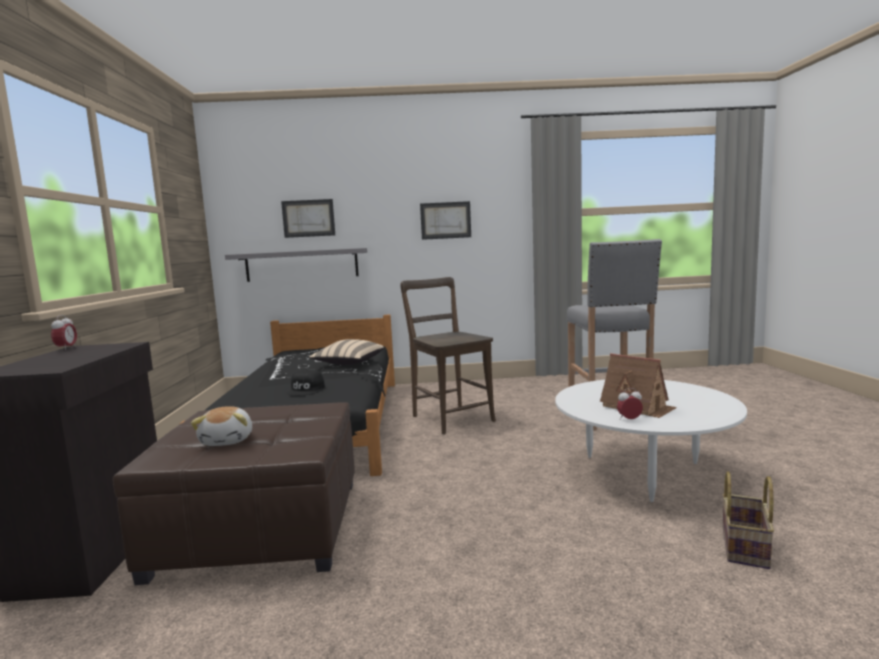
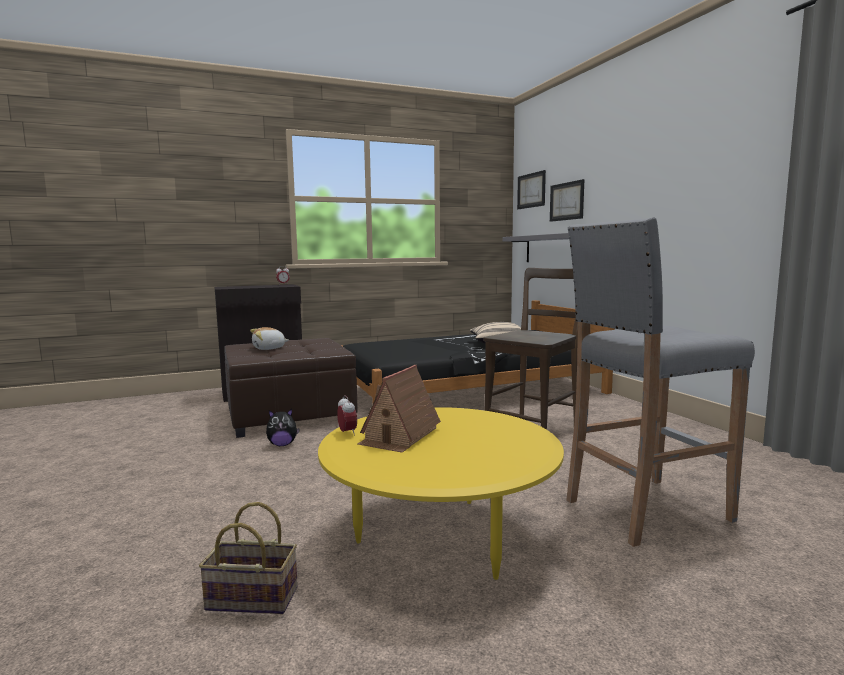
camera: 70 degrees right, 0 degrees up
(306, 389) = (409, 349): black cap -> none
(394, 533) = (282, 444): none -> plush toy
(445, 220) = (682, 195): picture -> picture (531, 190)
(644, 472) = (440, 538): white coffee table -> yellow coffee table

